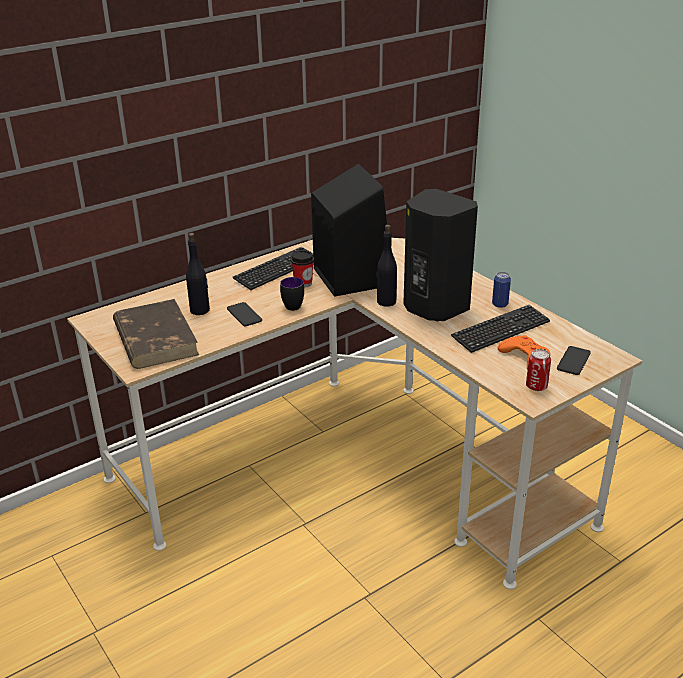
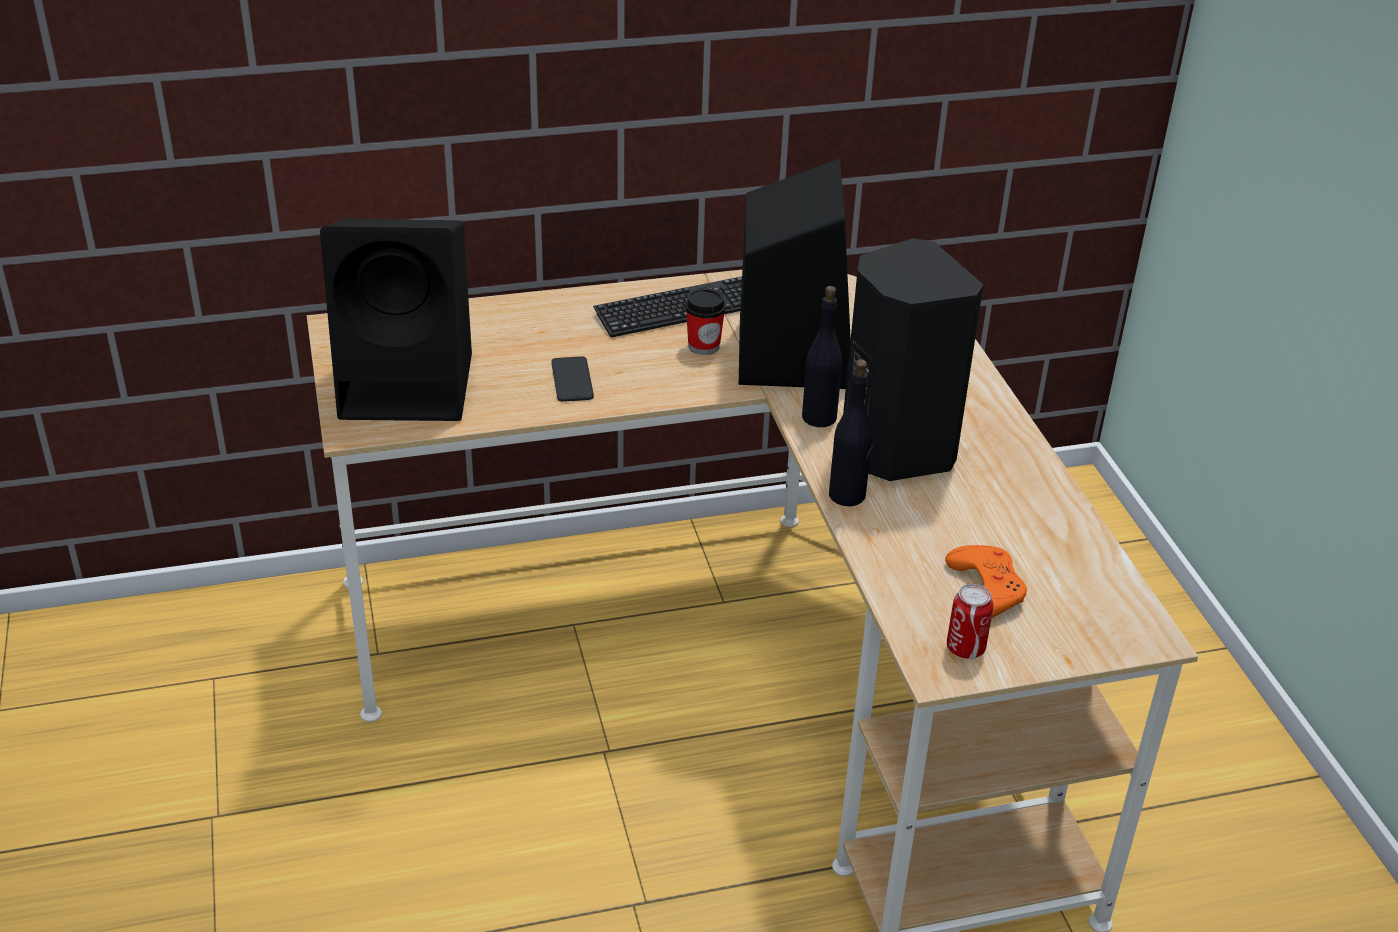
camera: 20 degrees right, 5 degrees up
(155, 338) = (411, 385): brown book -> black speaker
(200, 310) = (509, 353): black bottle -> black bottle (847, 495)
(291, 304) = (658, 381): mug -> none
(500, 304) = (1014, 475): can -> none
(500, 330) = (979, 525): keyboard -> none
(573, 361) = (1068, 620): phone -> none

